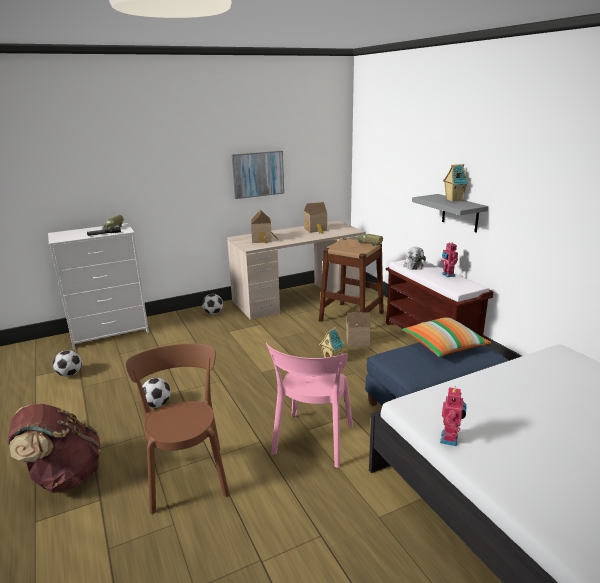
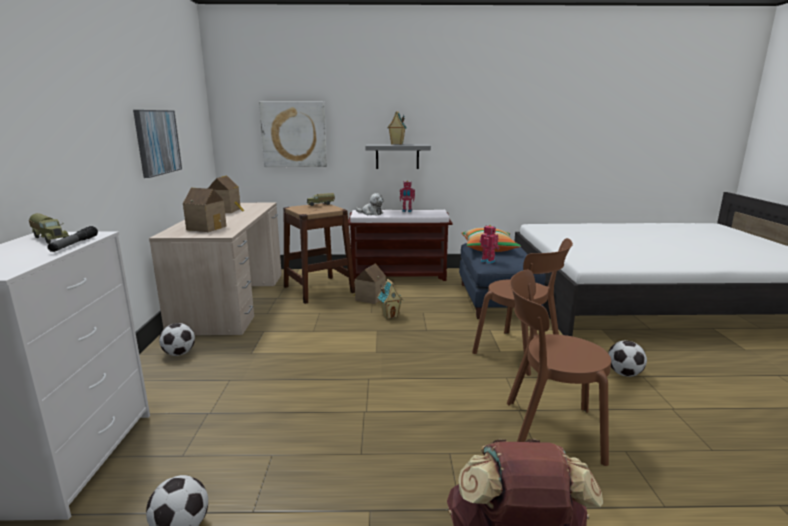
camera: 65 degrees left, 5 degrees down
(157, 404) = (383, 433): football -> football (624, 374)
(312, 442) = (520, 353): pink chair -> brown chair
(392, 173) = (294, 134): none -> picture
(450, 439) = (635, 264): toy robot -> toy robot (488, 261)

